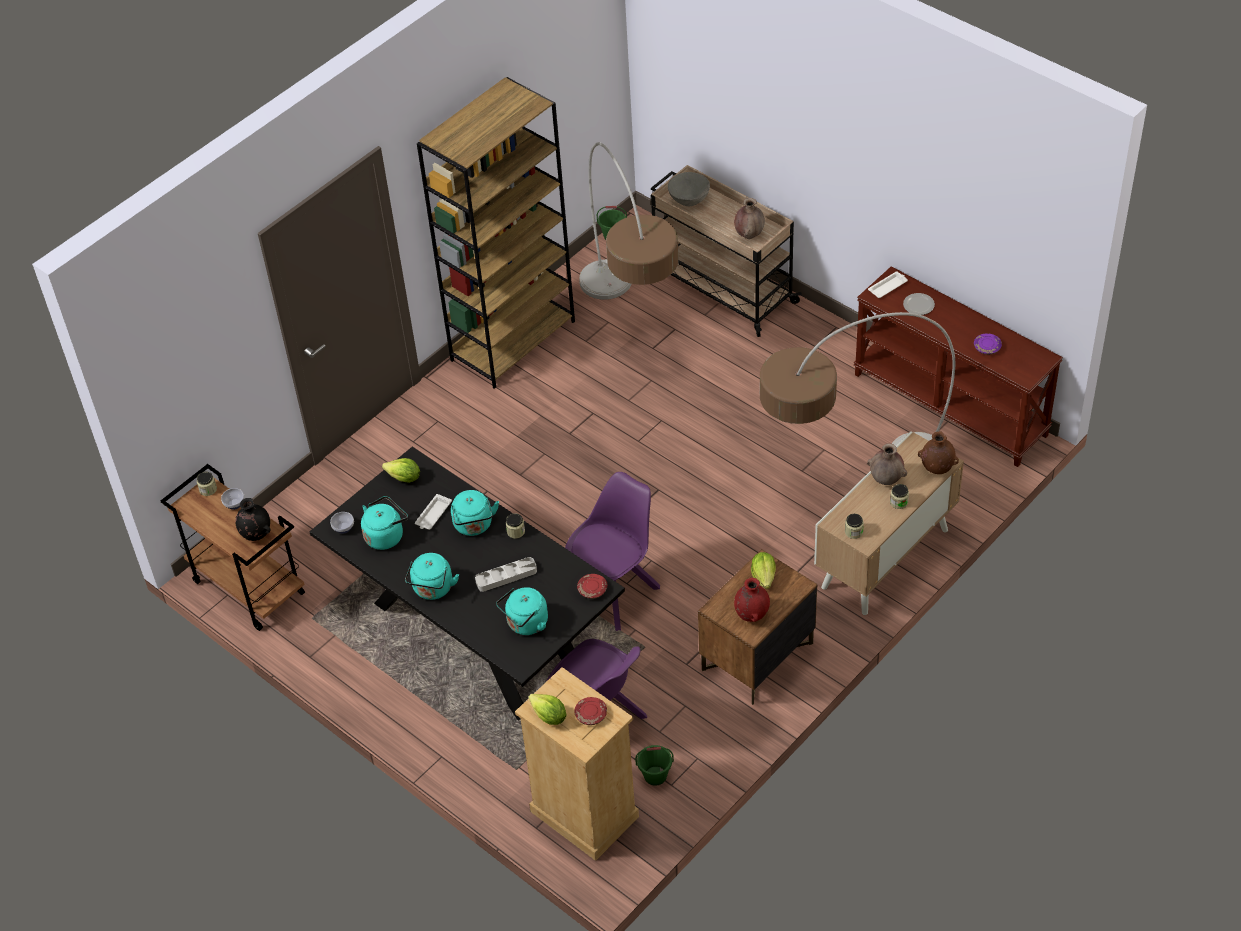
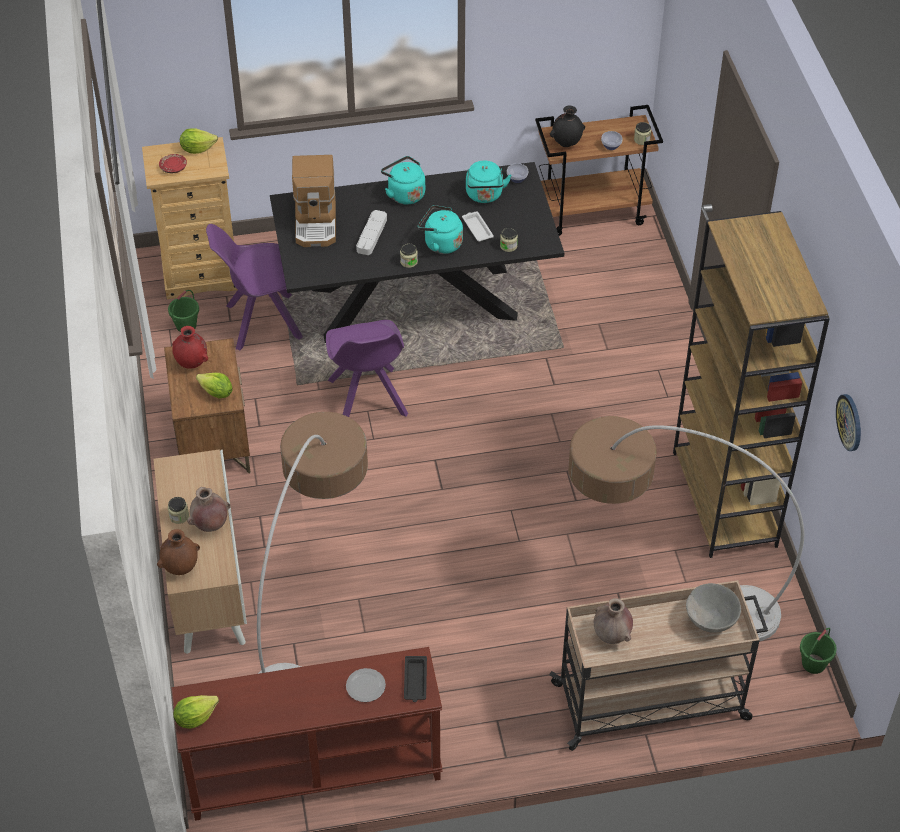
camera: 125 degrees right, 0 degrees up
(404, 478) = (533, 231): lettuce -> lettuce (195, 718)
(525, 624) = (316, 222): turquoise kettle -> coffee machine
(549, 89) = (850, 422): none -> wall clock
(592, 590) = (305, 271): red plate -> none
(853, 532) = (186, 466): jar -> jar (508, 246)
(888, 286) = (415, 681): white tray -> black tray
(987, 348) = (254, 697): purple plate -> none

